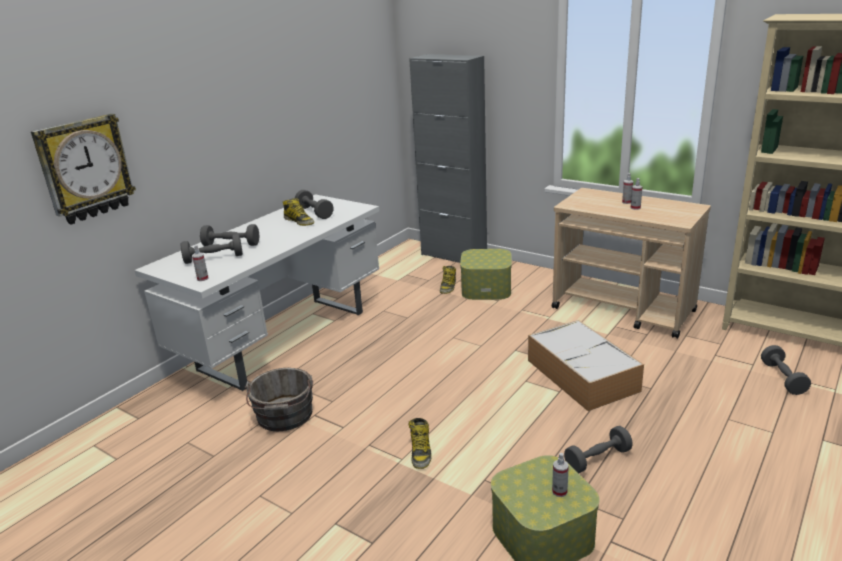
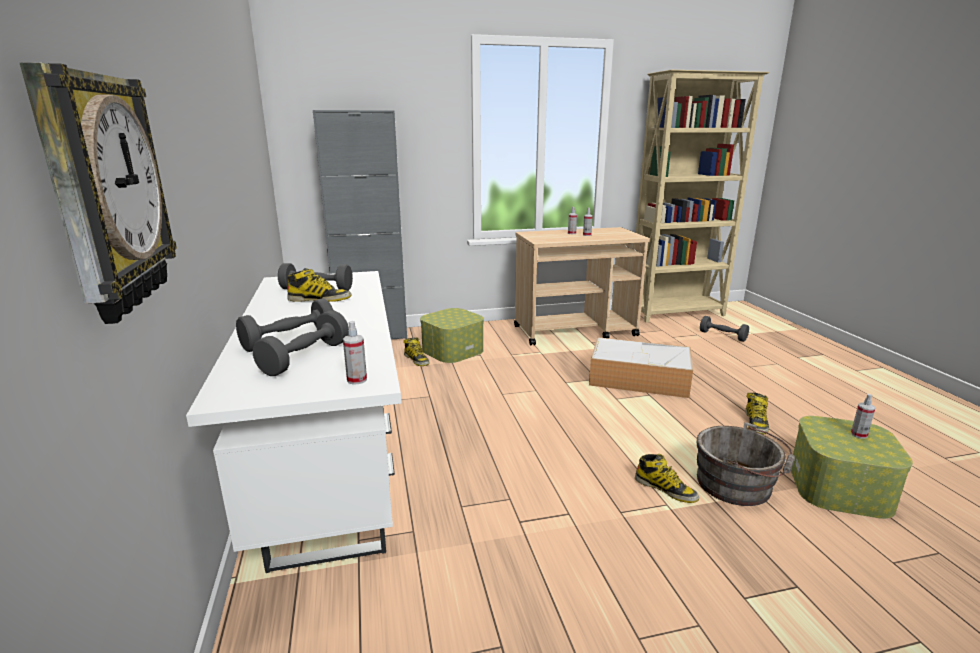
camera: 50 degrees left, 5 degrees down
(284, 416) = (493, 544): grey bucket -> grey bucket (738, 485)
(597, 459) = (756, 423): grey dumbbell -> boot

